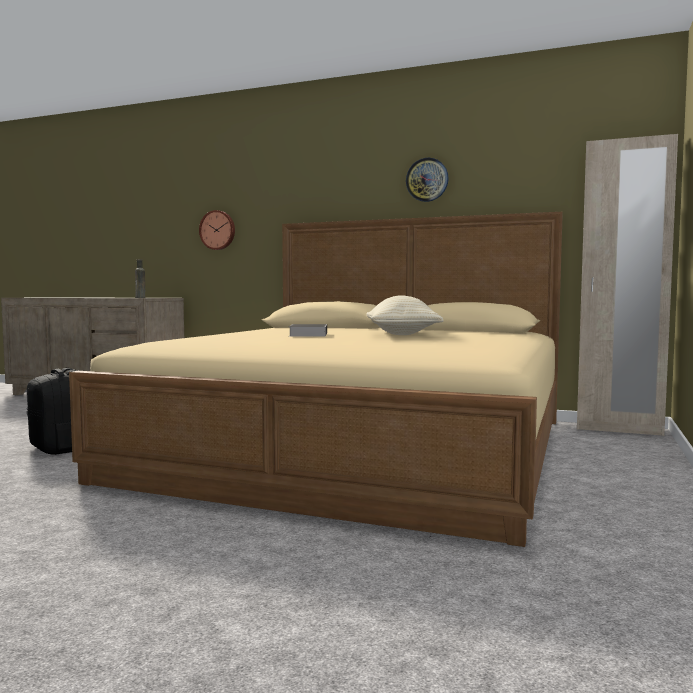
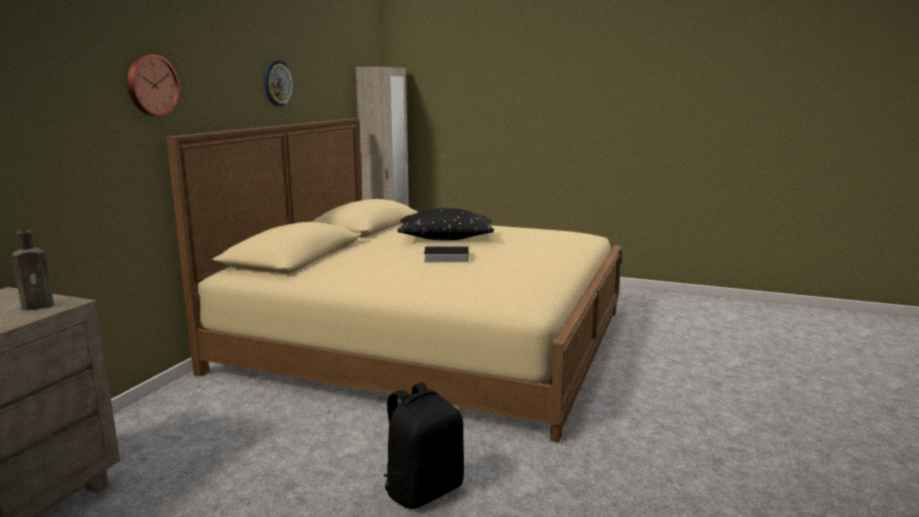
camera: 90 degrees left, 10 degrees up
(218, 230) = (52, 150): wall clock -> wall clock (151, 85)
(401, 334) = (446, 239): beige pillow -> black pillow

